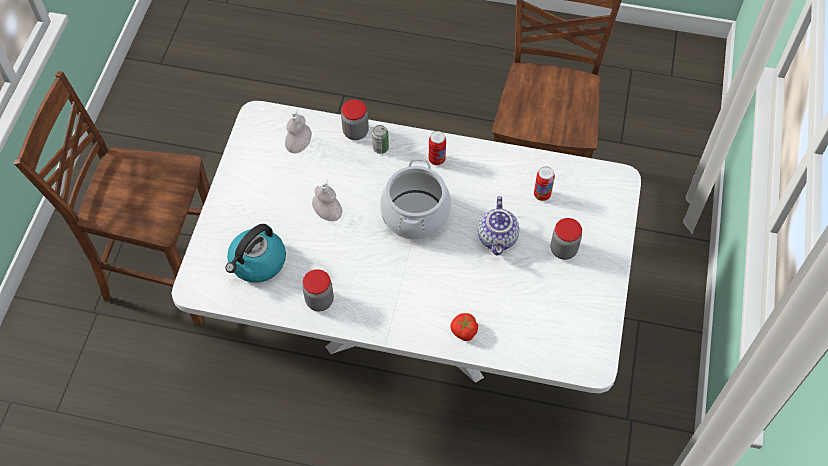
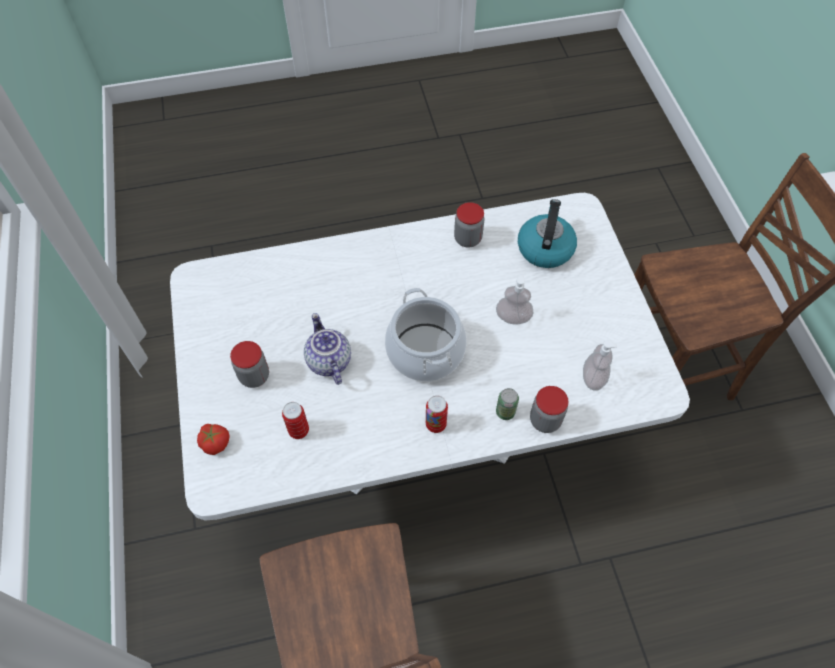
camera: 155 degrees right, 0 degrees up
(464, 331) = (324, 262): tomato -> tomato (215, 442)

